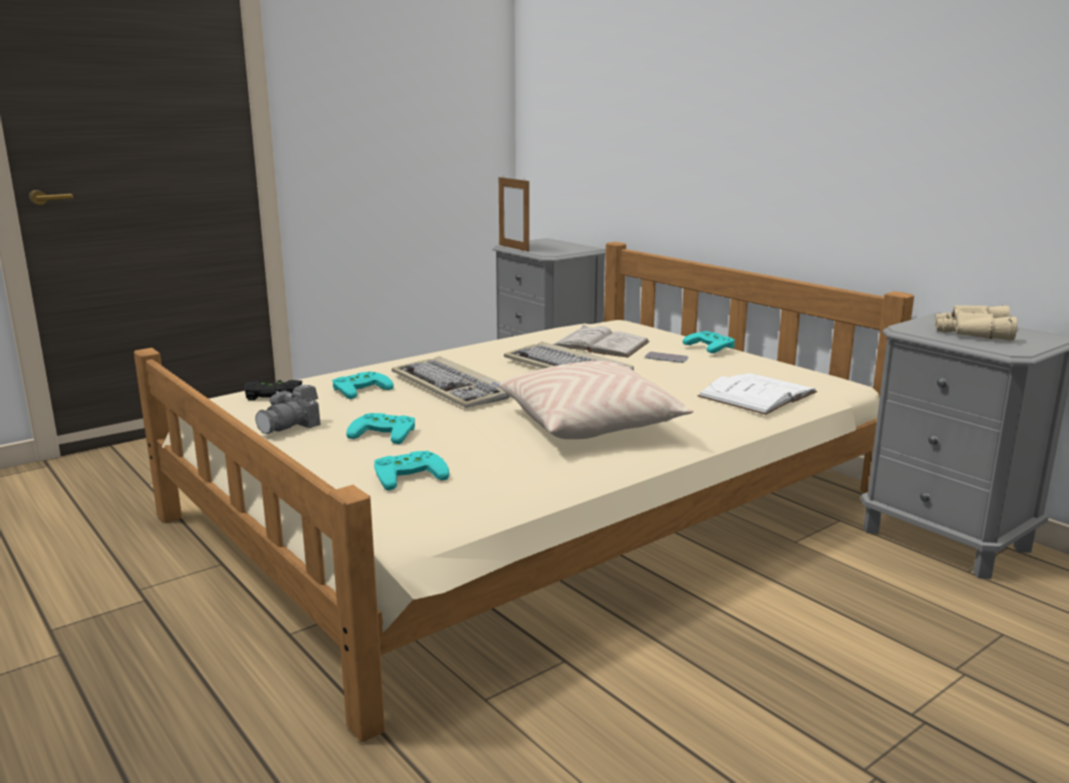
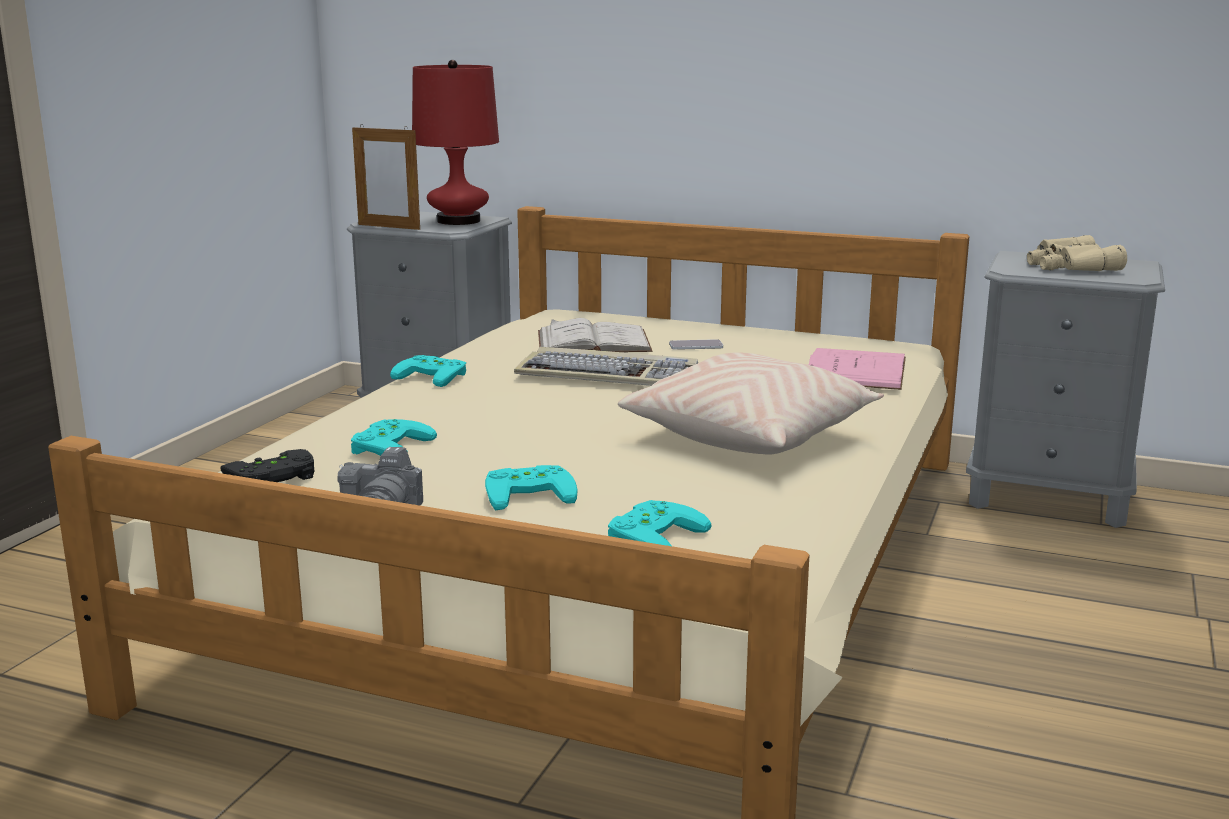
camera: 30 degrees left, 0 degrees up
(452, 387) = (509, 422): keyboard -> none
(566, 248) = (458, 221): none -> red table lamp
(712, 346) = (718, 325): turquoise game controller -> turquoise game controller (434, 376)
(757, 394) = (856, 370): white book -> pink book

